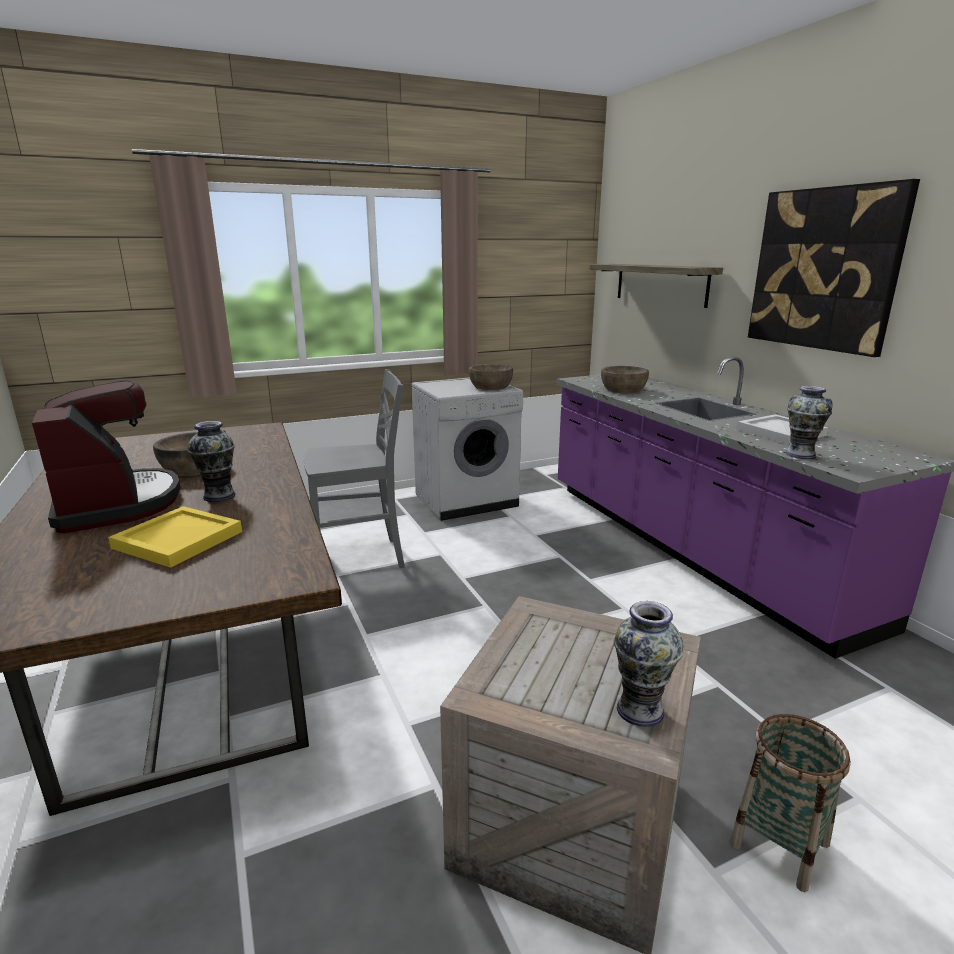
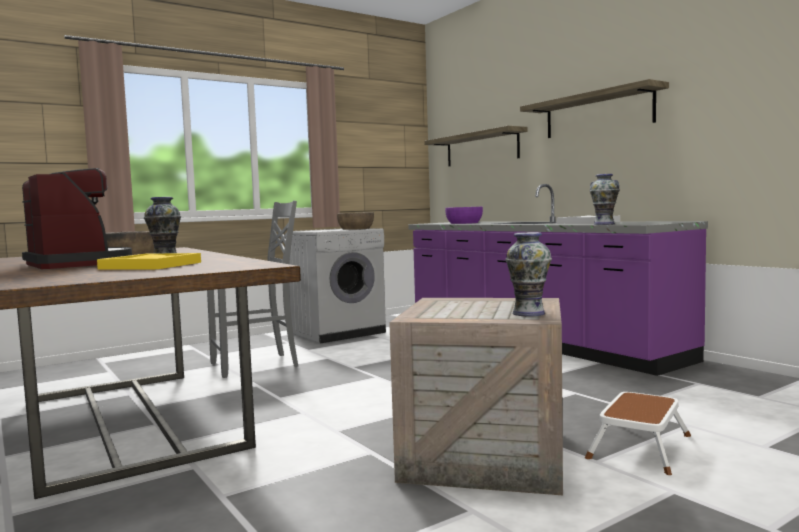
camera: 10 degrees left, 15 degrees down
(623, 389) = (464, 223): brown bowl -> purple bowl
(779, 844) = (639, 446): basket -> brown step ladder
(824, 269) = (597, 113): picture -> shelf

